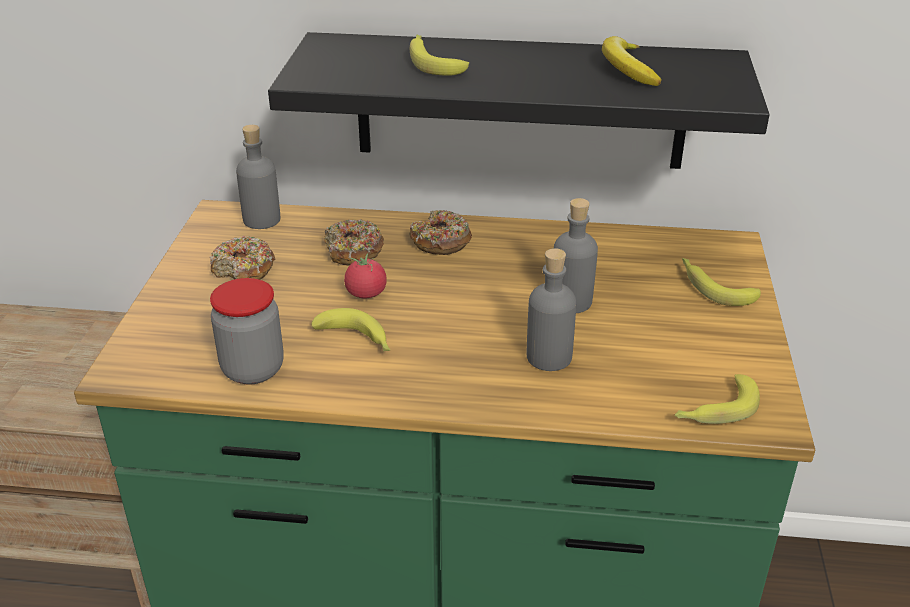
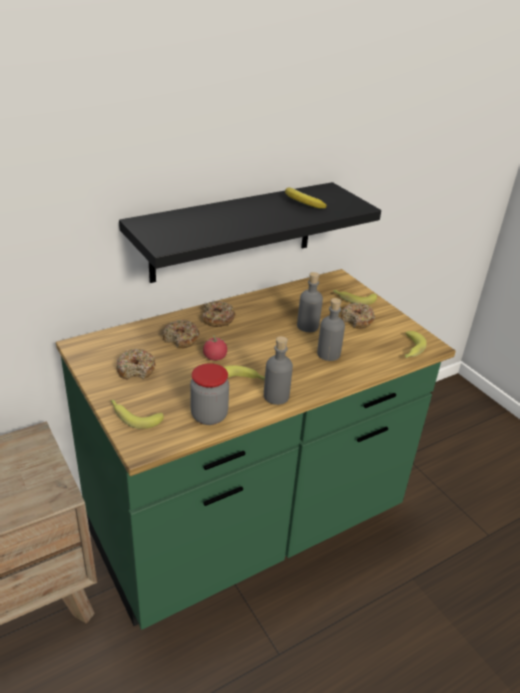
camera: 40 degrees left, 0 degrees up
(262, 219) = (109, 340): grey bottle -> grey bottle (276, 396)
(433, 61) = (212, 220): banana -> banana (134, 416)
(673, 324) = (357, 320): none -> donut

